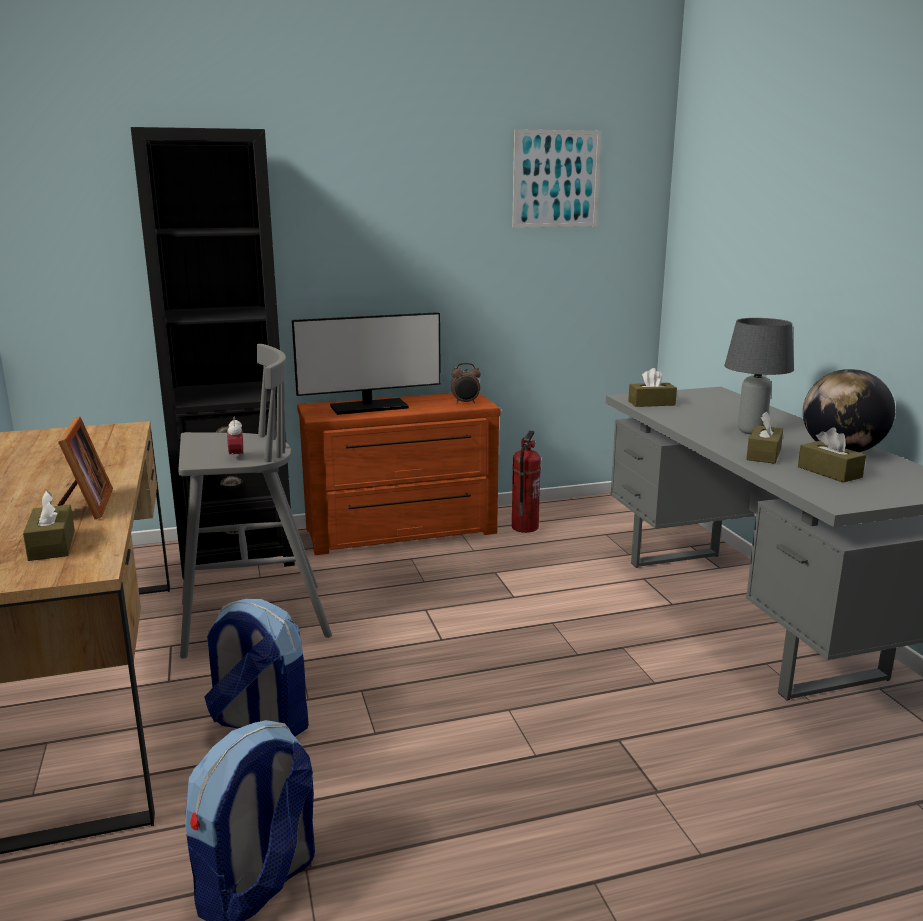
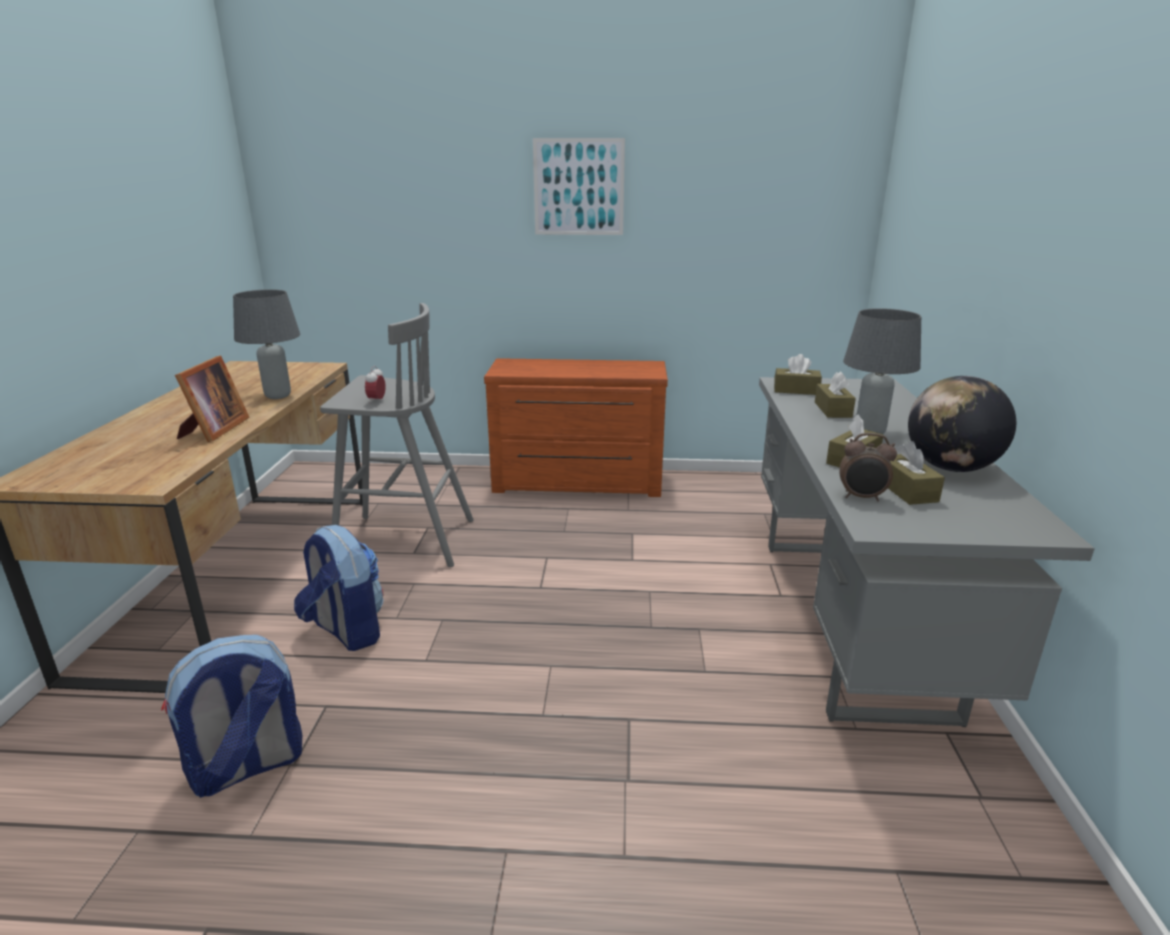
camera: 20 degrees right, 5 degrees up
(52, 545) = (154, 459): brown tissue box -> brown tissue box (833, 410)
(115, 463) = (279, 396): none -> grey table lamp
(237, 553) = (433, 481): black bookcase -> none
(369, 407) = (550, 367): monitor -> none
(465, 403) = (640, 371): alarm clock -> alarm clock (862, 497)
(524, 527) = (690, 495): fire extinguisher -> none
(556, 179) = (756, 152): picture -> picture (578, 187)

